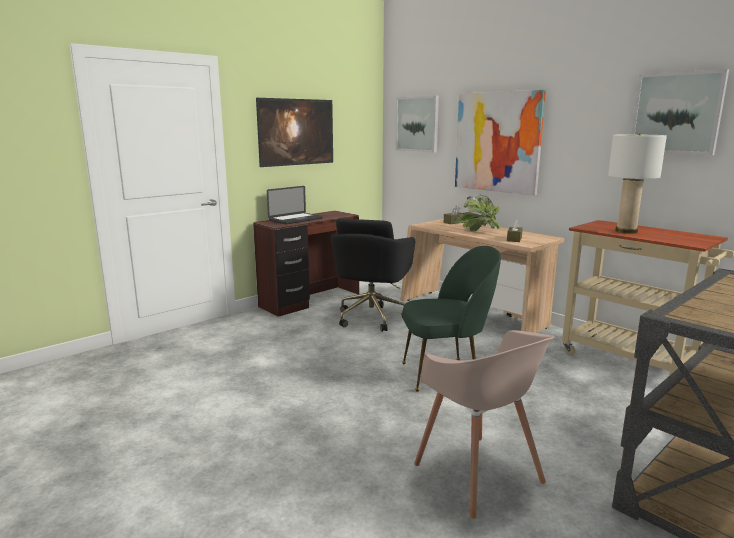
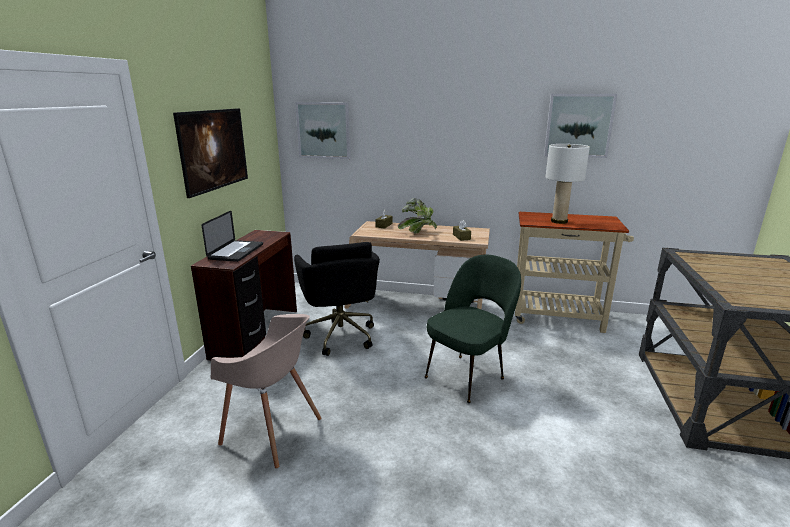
camera: 35 degrees left, 5 degrees up
(478, 475) = (599, 465): beige chair -> beige chair (272, 432)
(497, 142) = (419, 148): picture -> none

